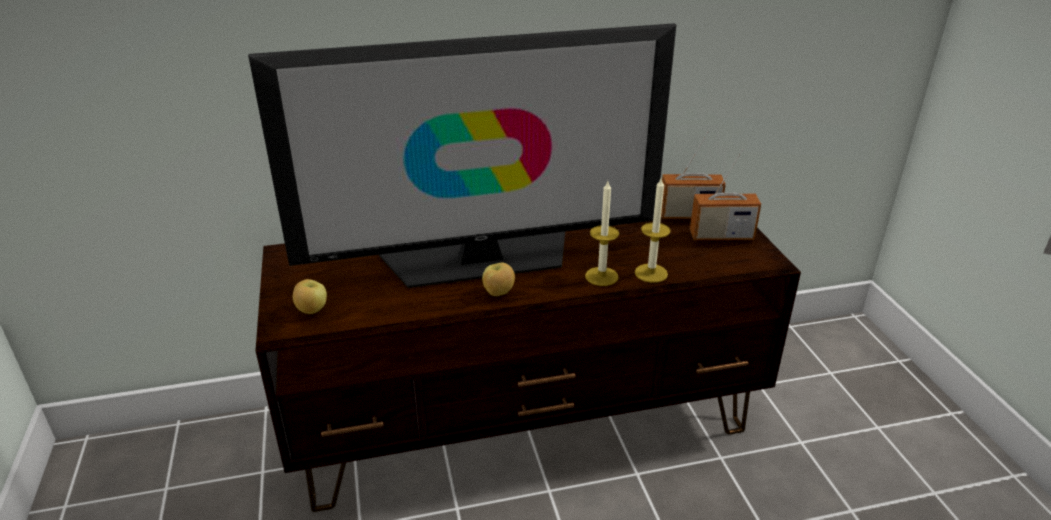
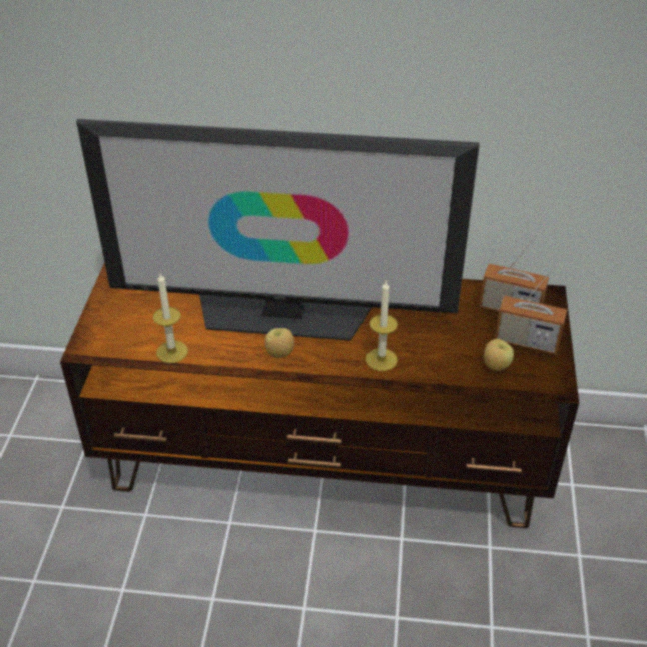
camera: 20 degrees right, 10 degrees up
(311, 310) = (118, 332): apple -> apple (496, 366)
(651, 273) = (430, 367): candle -> candle (172, 352)

